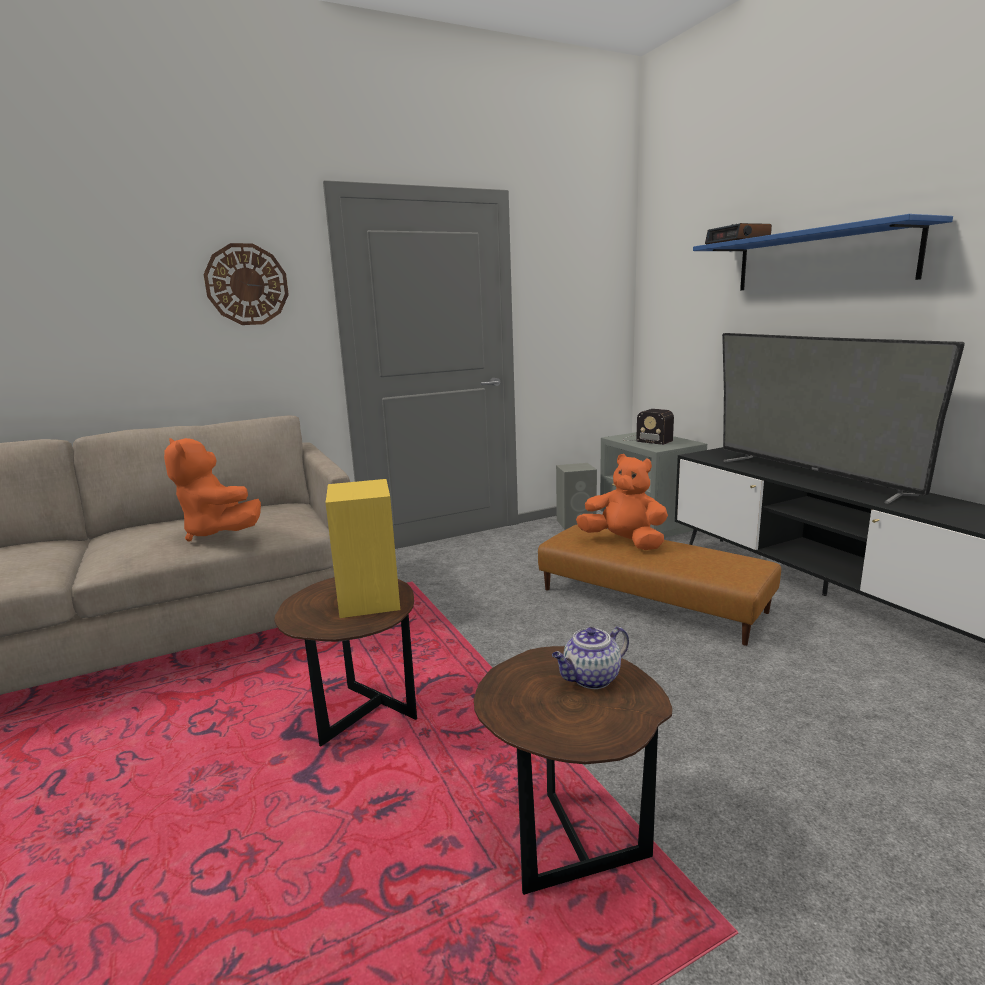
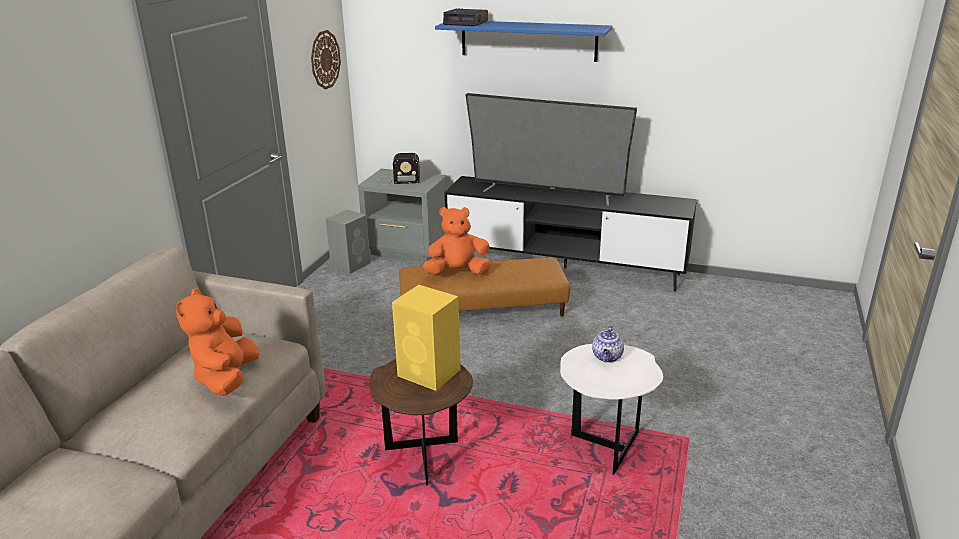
camera: 45 degrees left, 10 degrees up
(218, 533) = (226, 378): orange plush toy -> orange plush toy turned 90 degrees clockwise
(247, 284) = (86, 118): wall clock -> wall clock (325, 59)
(570, 843) = (604, 447): brown side table -> white side table

